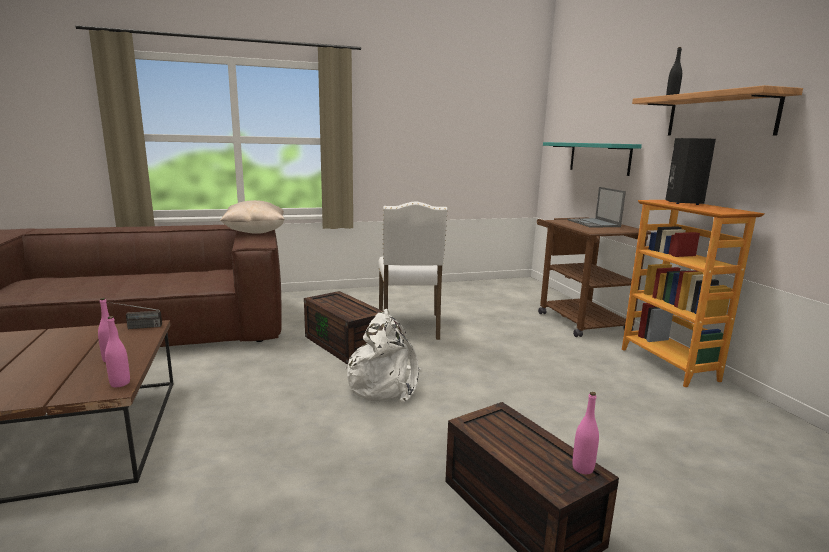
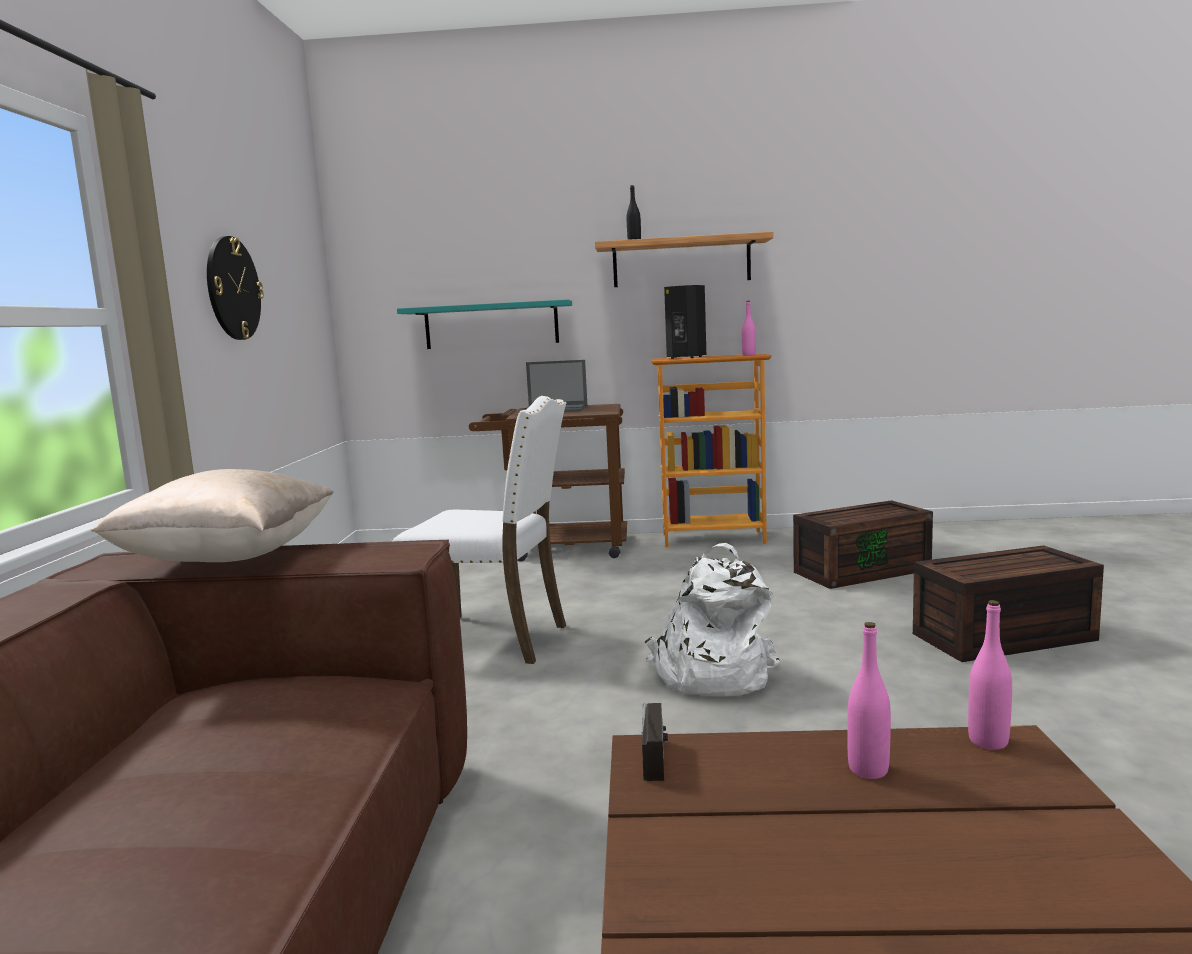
camera: 70 degrees left, 5 degrees down
(346, 345) = (532, 696): brown storage box -> brown storage box (862, 570)
(427, 129) = (233, 288): none -> wall clock
(583, 468) = (1036, 551): pink bottle -> pink bottle (749, 355)

